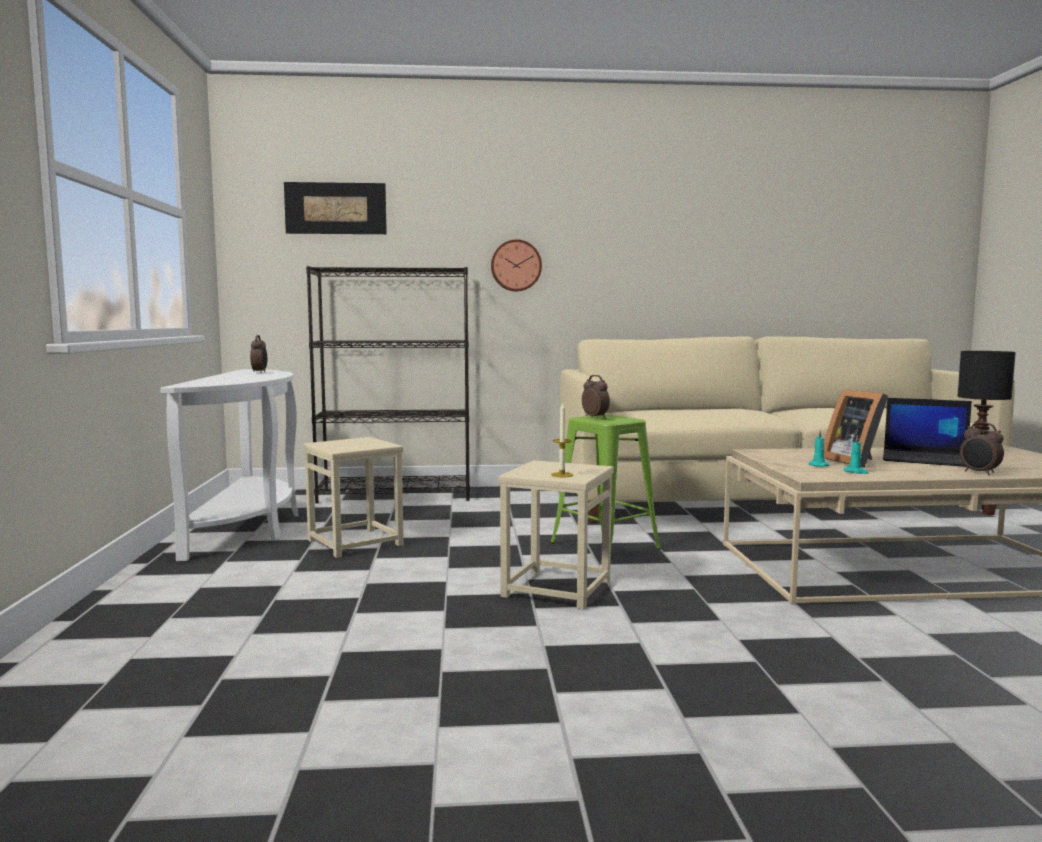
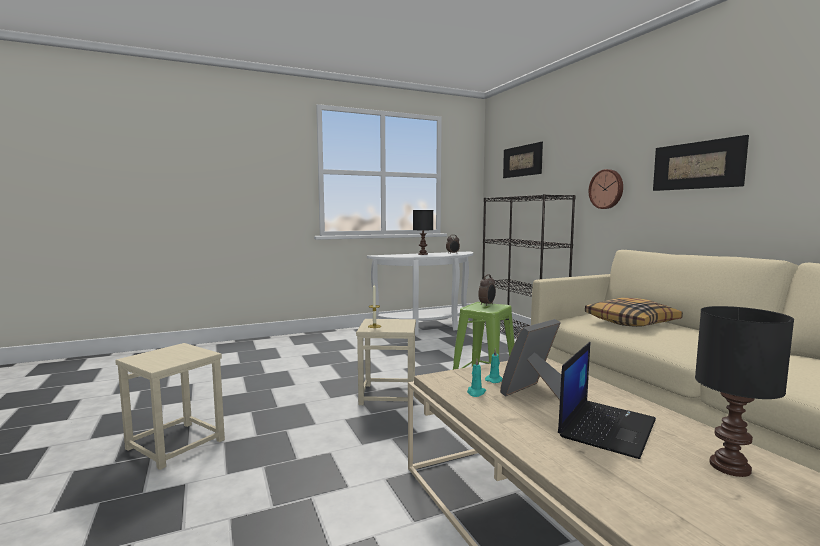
camera: 70 degrees right, 0 degrees up
(233, 376) = (423, 254): none -> black table lamp
(356, 542) = (424, 346): beige stool -> beige stool (176, 445)
(631, 247) = (697, 165): none -> picture
(676, 411) = (631, 322): none -> pillow
(926, 459) = (606, 427): laptop -> laptop turned 150 degrees counterclockwise
(979, 473) = (544, 450): alarm clock -> none

